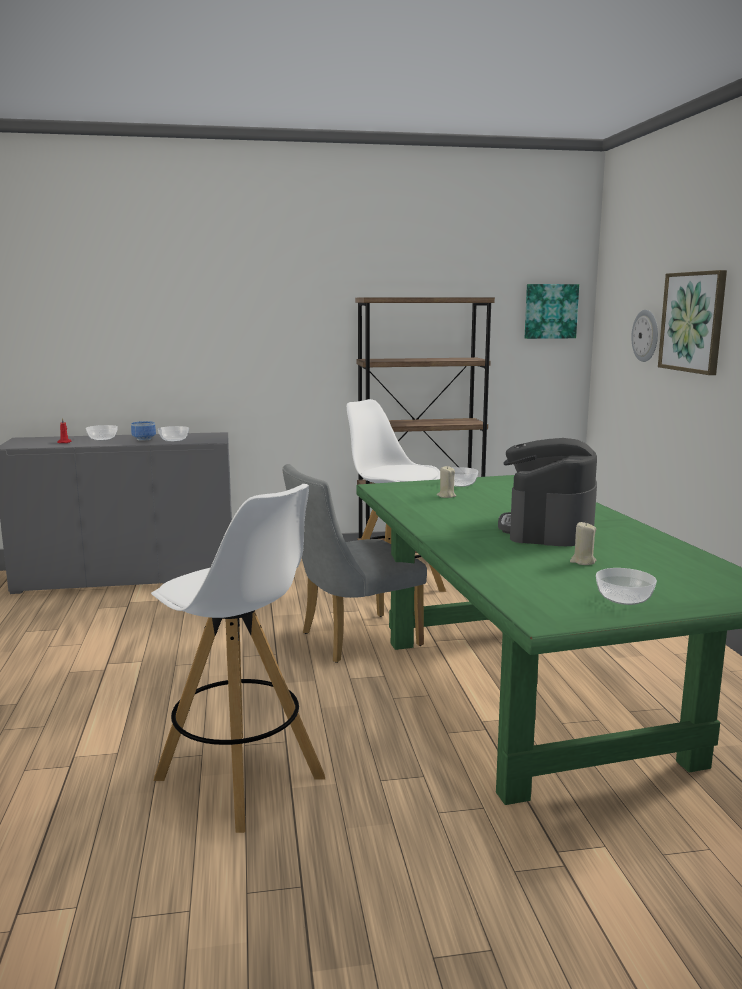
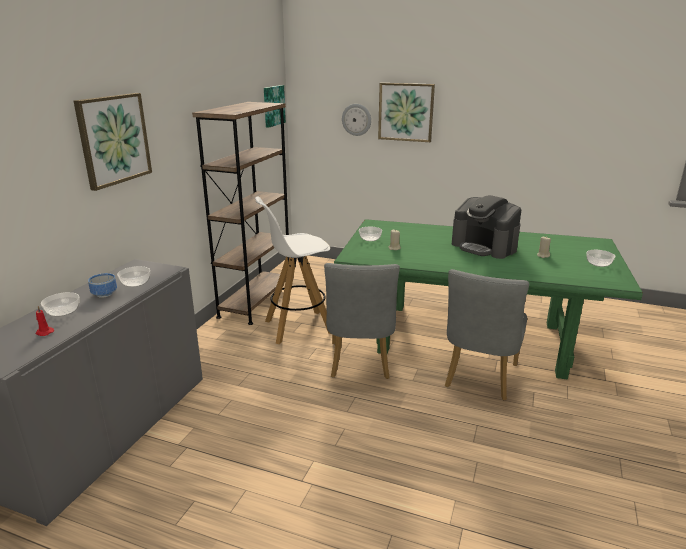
camera: 60 degrees left, 10 degrees up
(230, 309) = (113, 139): none -> picture
(241, 779) = (512, 452): white stool -> none
(408, 723) = (479, 379): none -> grey chair

